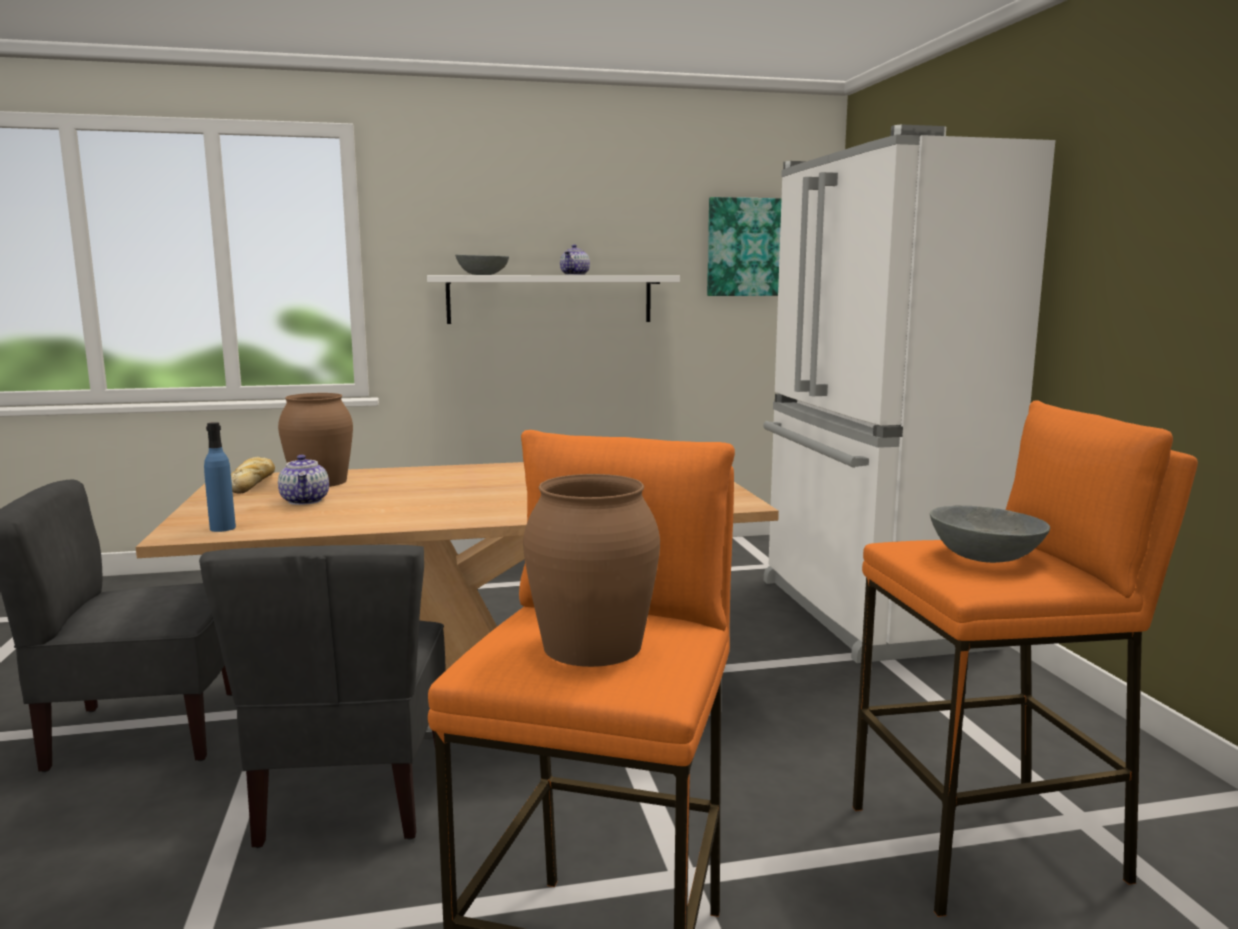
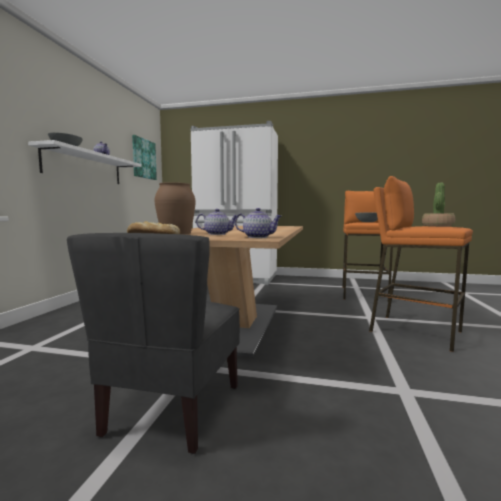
camera: 65 degrees left, 5 degrees down
(222, 528) = (258, 237): blue bottle -> teapot
(352, 795) = (299, 353): grey chair -> none
(591, 646) = (438, 226): brown vase -> potted plant

